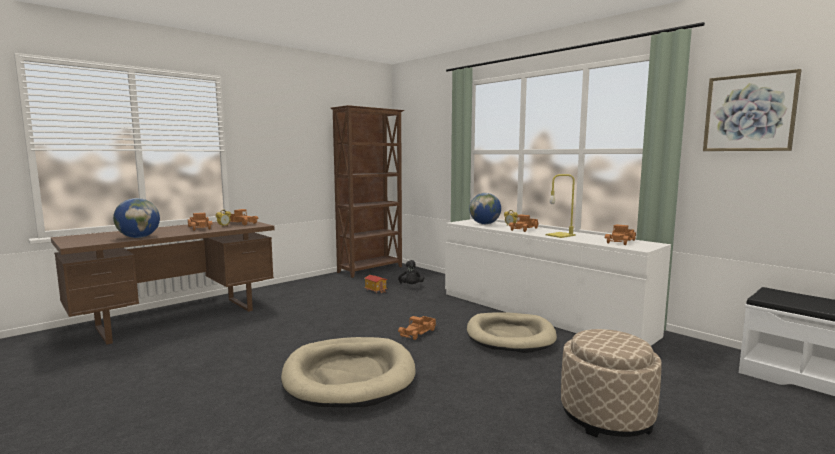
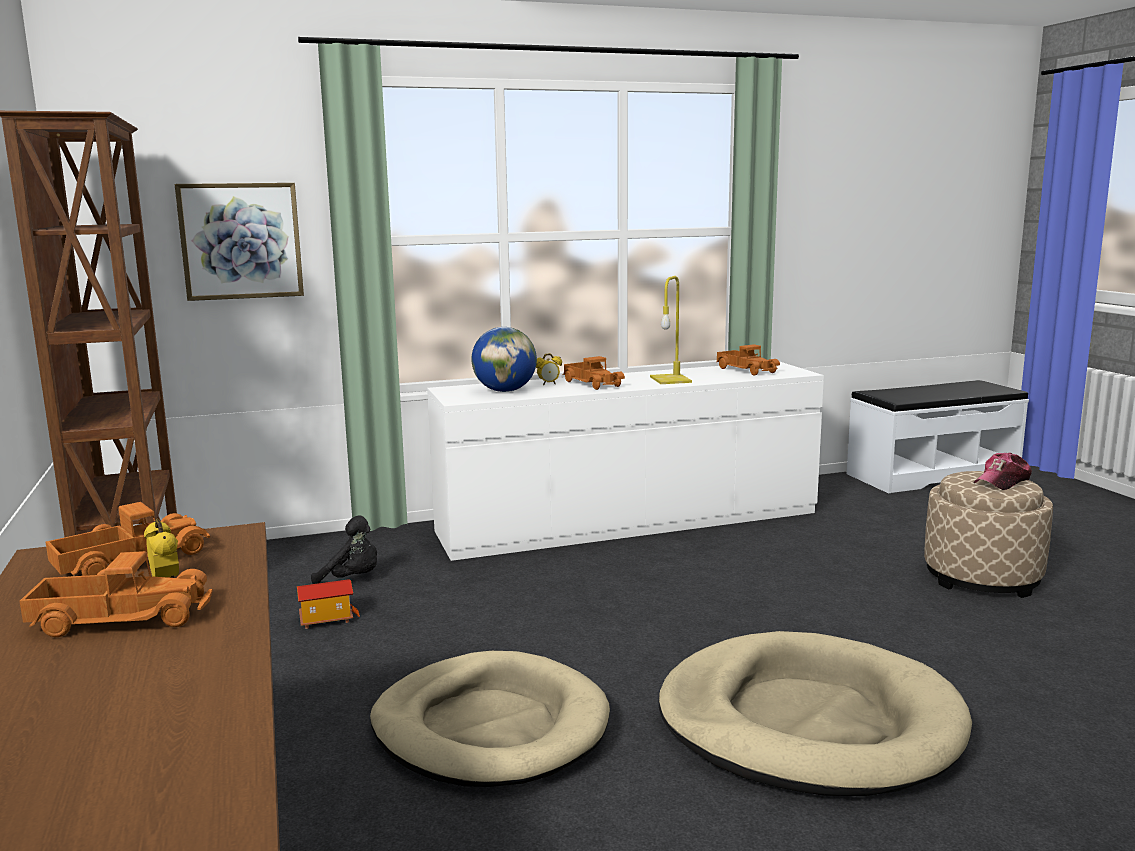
camera: 65 degrees left, 5 degrees up
(138, 237) = (201, 726): globe -> none
(418, 333) = (640, 625): toy truck -> none
(510, 336) = (709, 563): beige dog bed -> beige dog bed (490, 727)
(615, 343) = (1002, 481): none -> cap
(749, 113) = (829, 181): picture -> picture (241, 241)

